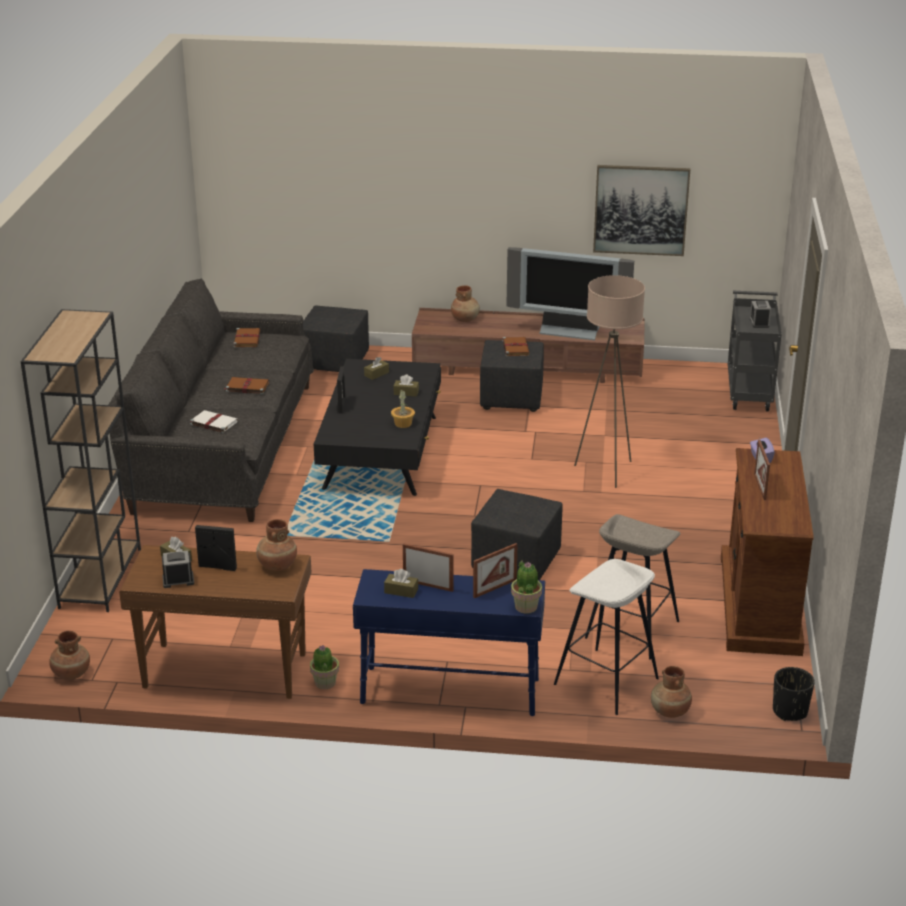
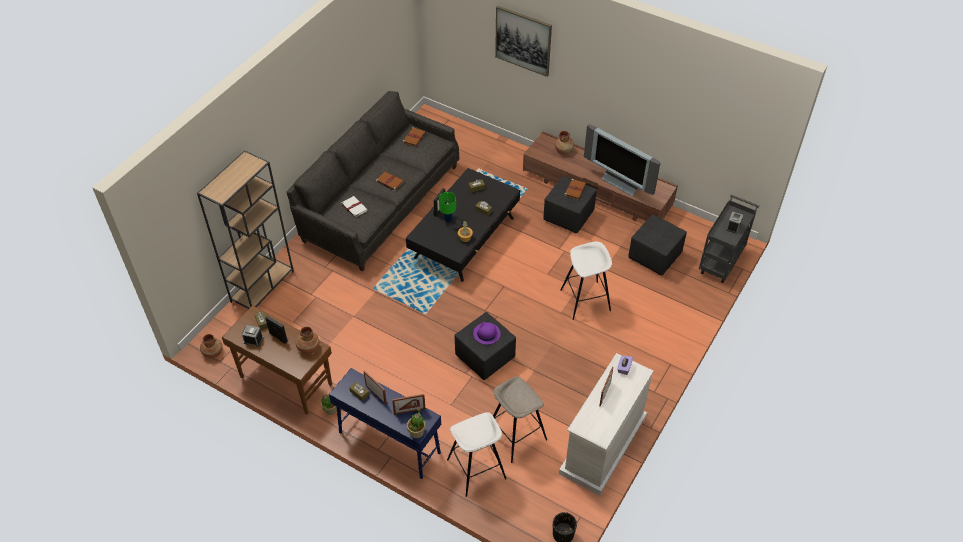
camera: 25 degrees right, 20 degrees up
(335, 362) = (484, 150): black ottoman -> black ottoman (655, 257)
(361, 412) = (447, 219): none -> green table lamp
(518, 508) = (486, 334): none -> purple hat
(606, 471) = (585, 300): beige floor lamp -> white stool
(641, 210) = (684, 123): picture -> picture (523, 40)
(670, 711) = (496, 506): brown vase -> none
(761, 605) = (603, 446): brown dresser -> white dresser

